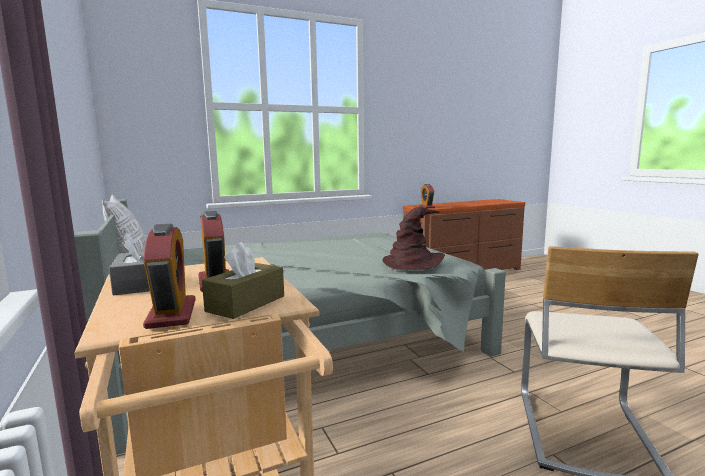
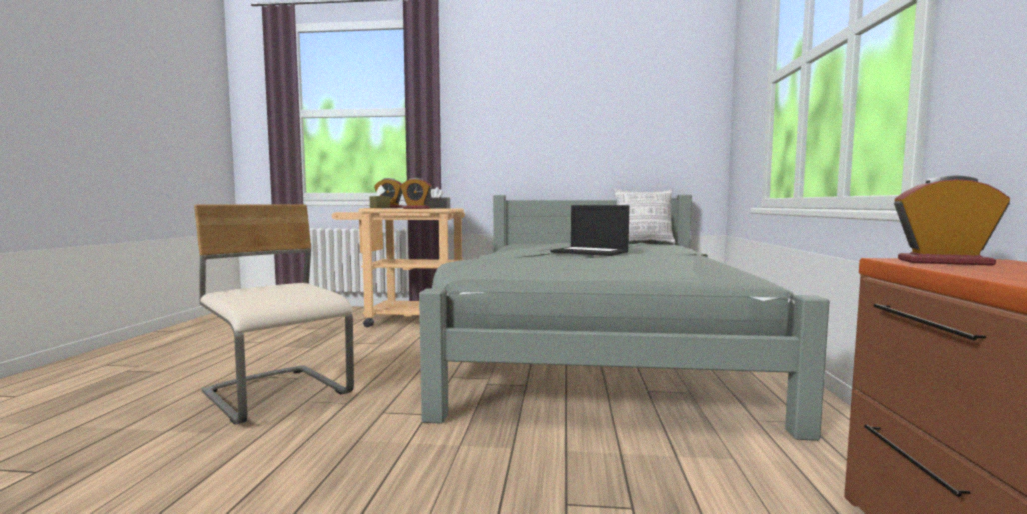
camera: 120 degrees right, 5 degrees down
(289, 257) = (591, 252): none -> laptop
(412, 262) = (500, 264): brown hat -> none

